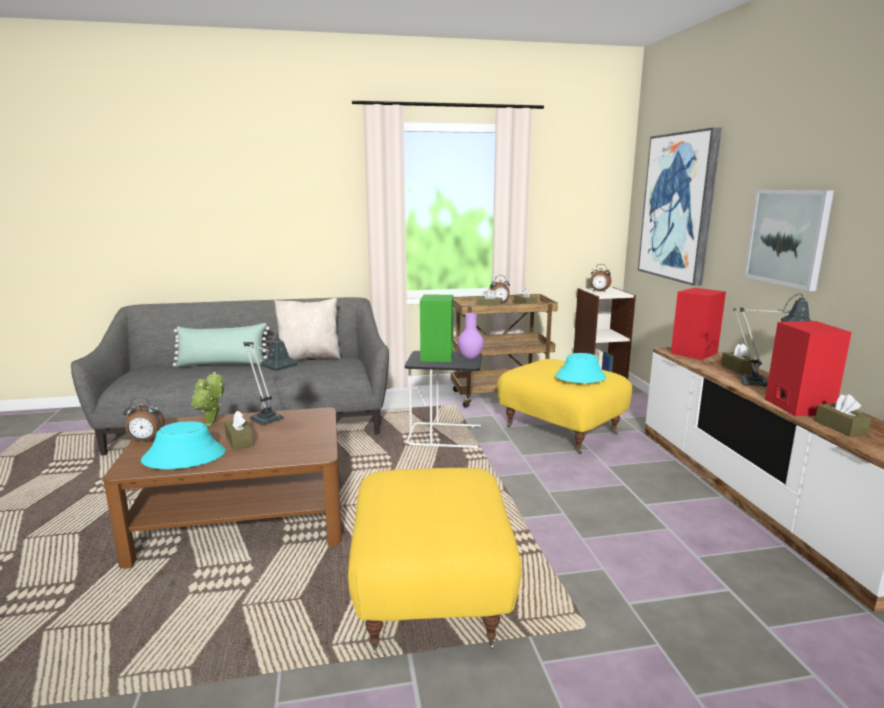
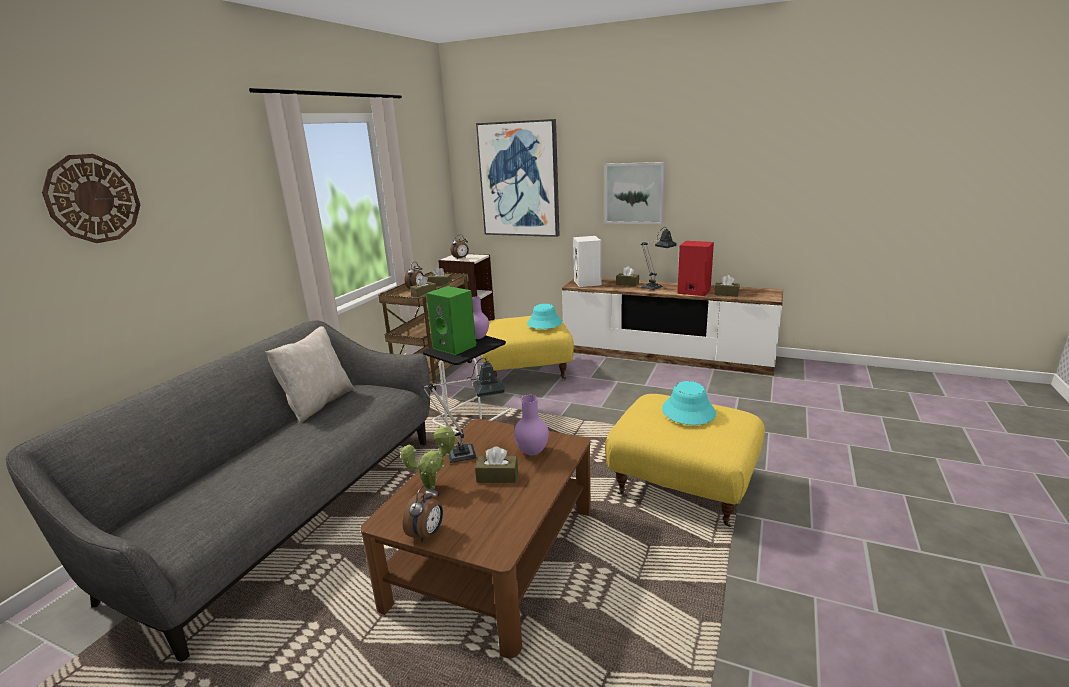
camera: 55 degrees left, 5 degrees up
(184, 456) = (500, 512): turquoise hat -> turquoise hat (688, 411)
(222, 364) = (244, 456): green pillow -> none
(223, 174) = (93, 198): none -> wall clock
(290, 443) = (532, 452): none -> purple vase
(694, 353) = (588, 283): red speaker -> white speaker

